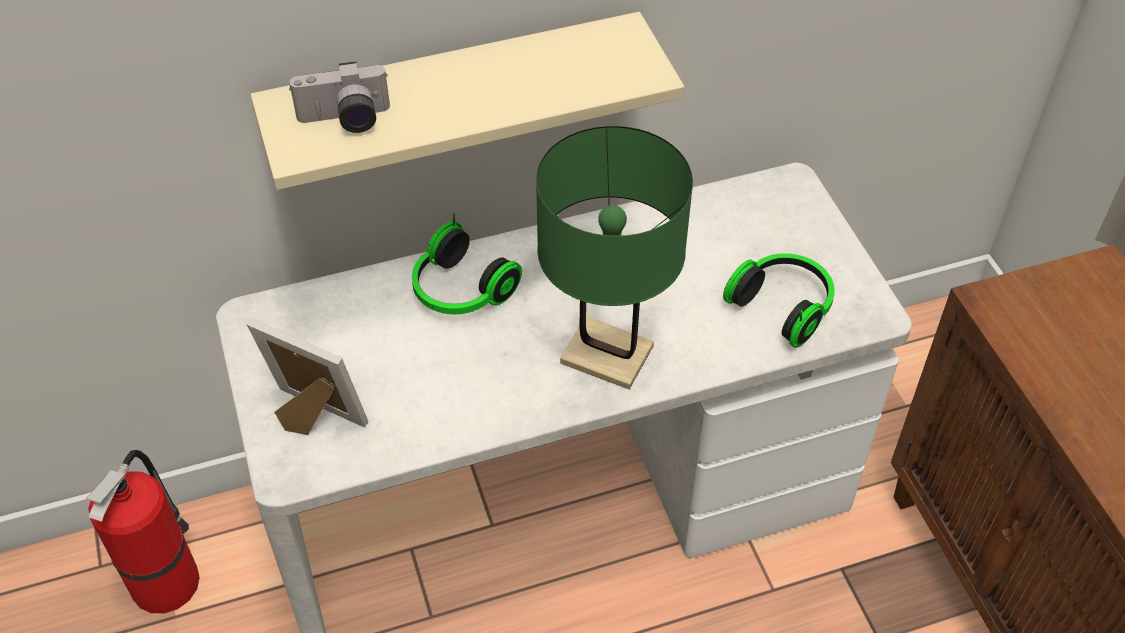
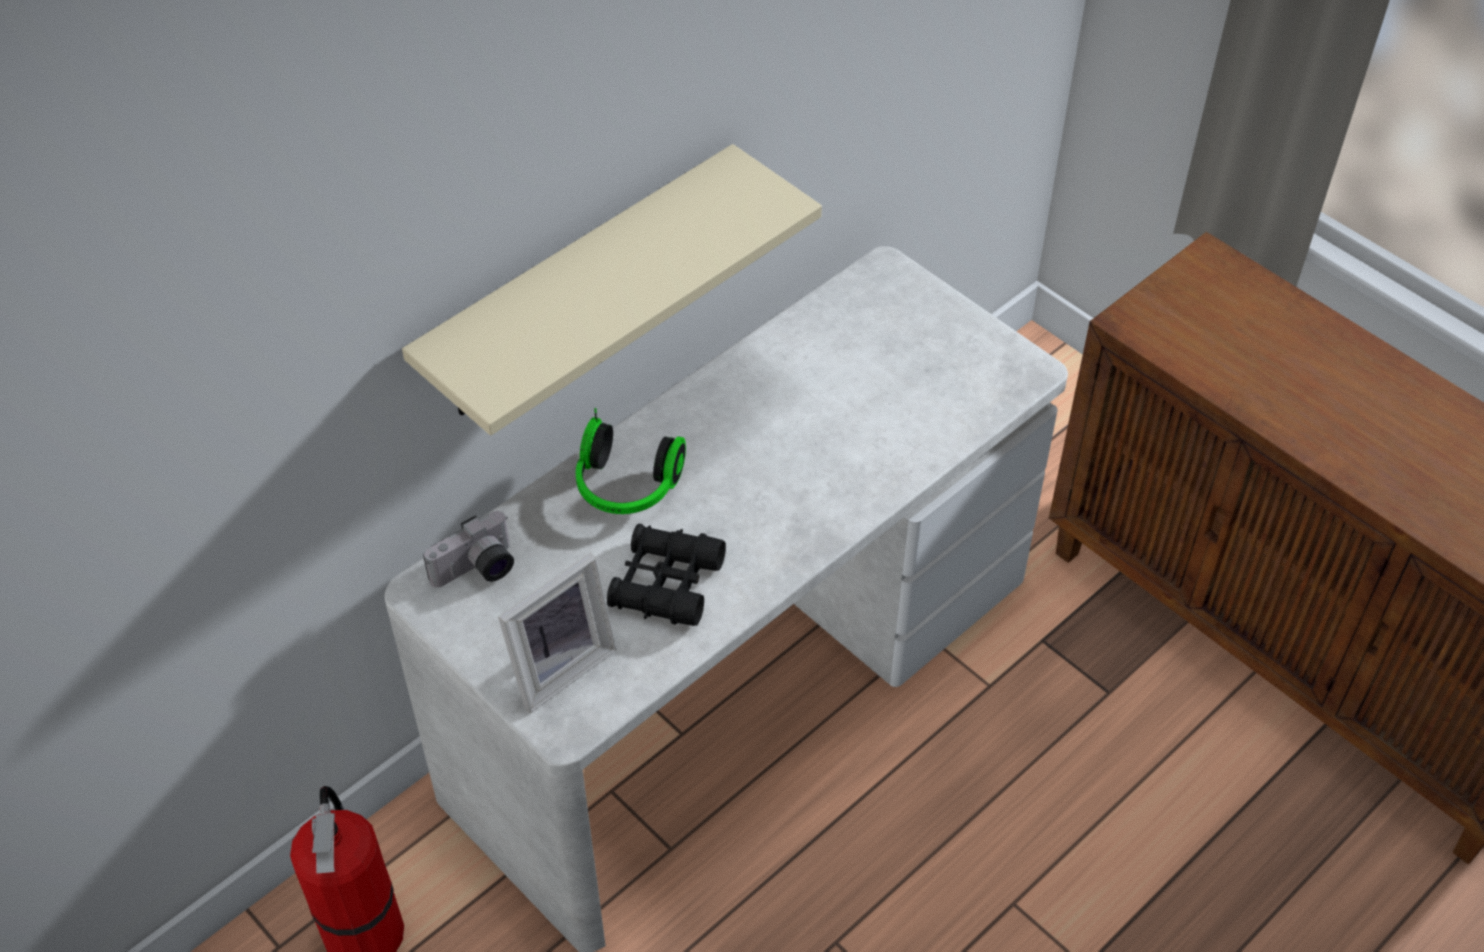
camera: 25 degrees left, 0 degrees up
(313, 419) = (558, 666): picture frame -> picture frame turned 135 degrees clockwise
(345, 120) = (520, 344): camera -> camera (477, 571)
(442, 384) = (666, 584): none -> black binoculars
(607, 354) = (807, 497): green table lamp -> none
(784, 306) = (944, 392): headphones -> none

